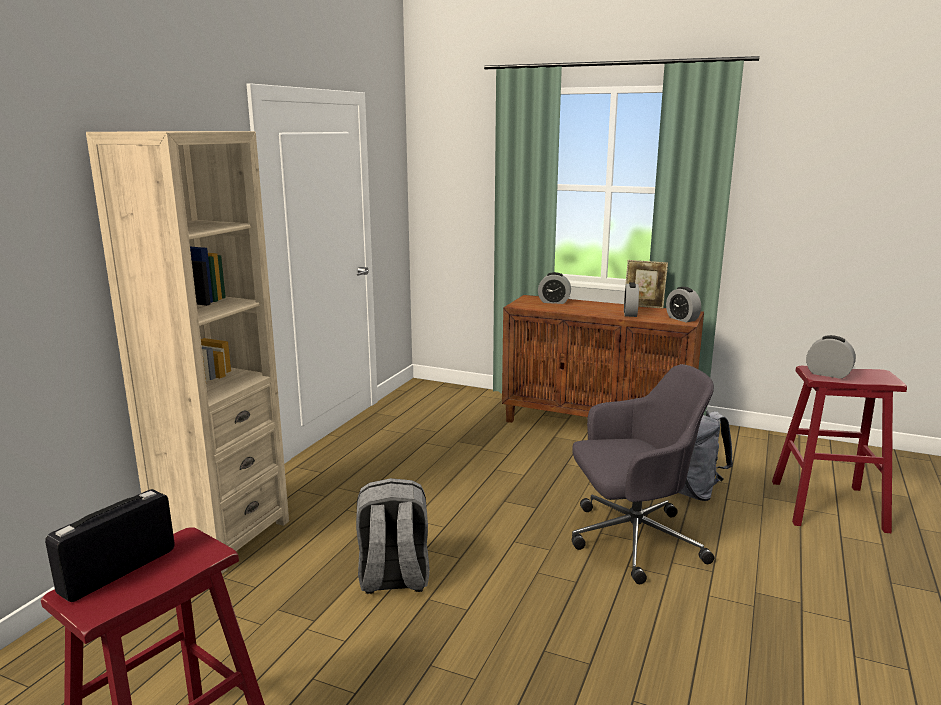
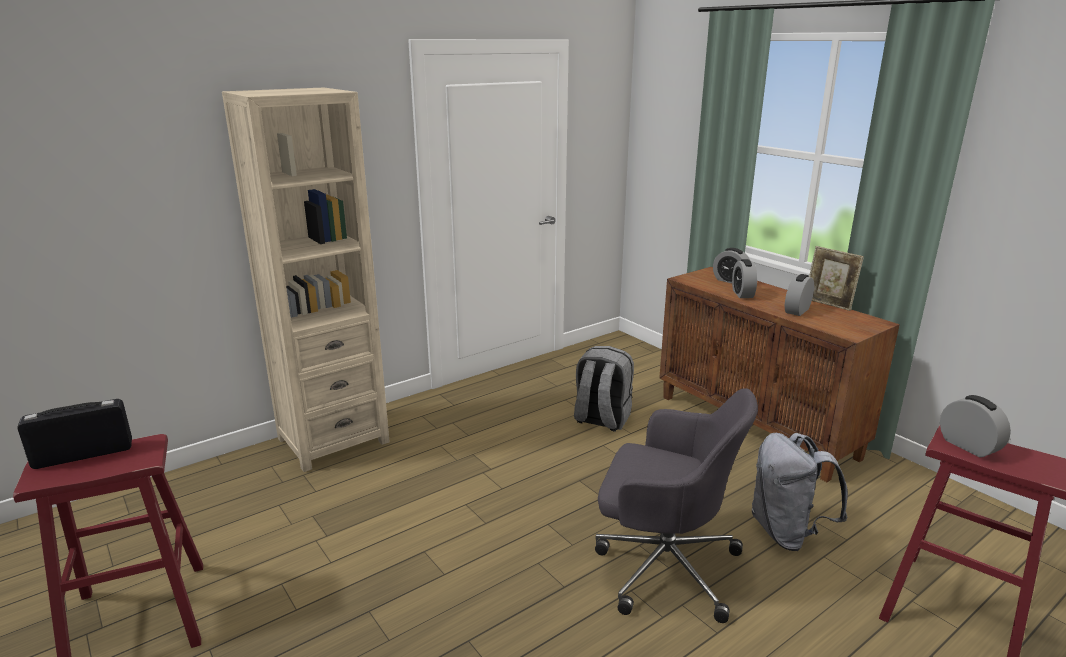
camera: 30 degrees right, 5 degrees up
(393, 579) = (415, 522): grey backpack -> grey backpack (601, 419)
(682, 319) = (852, 329): alarm clock -> alarm clock (742, 294)

